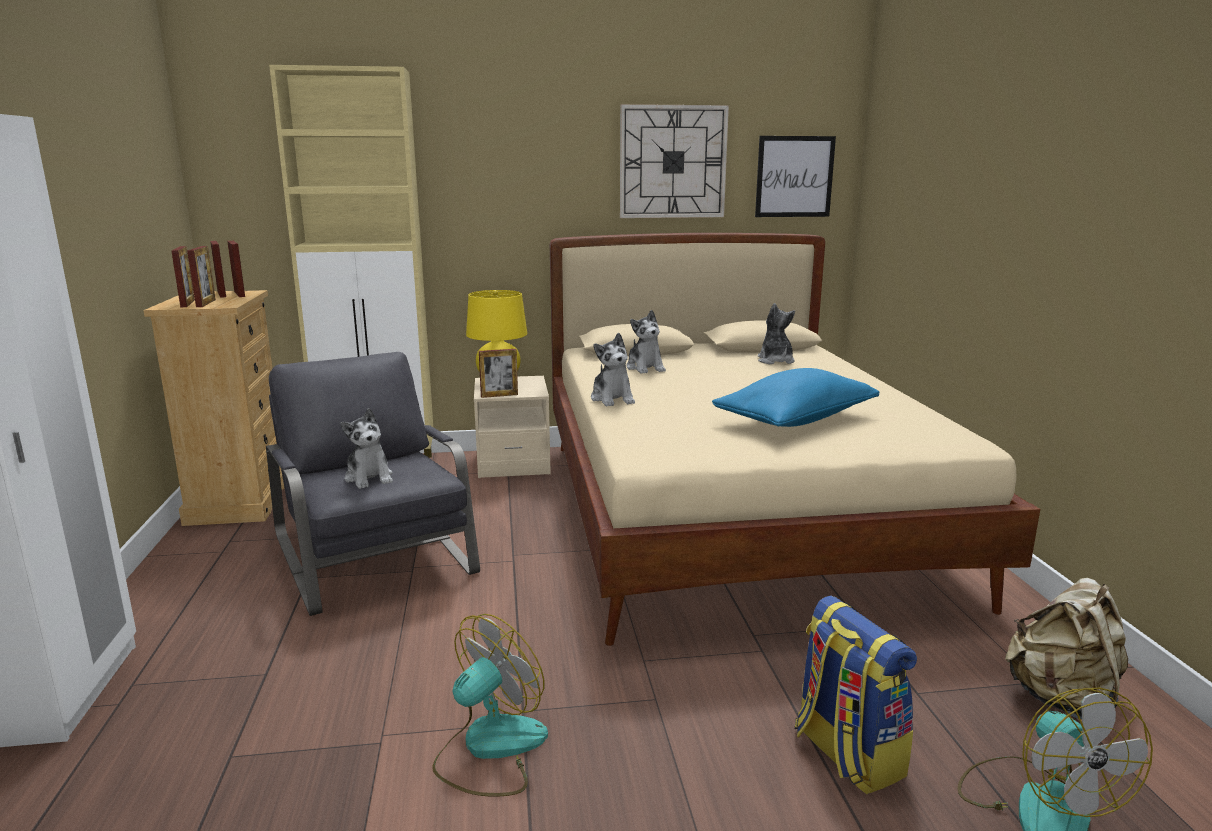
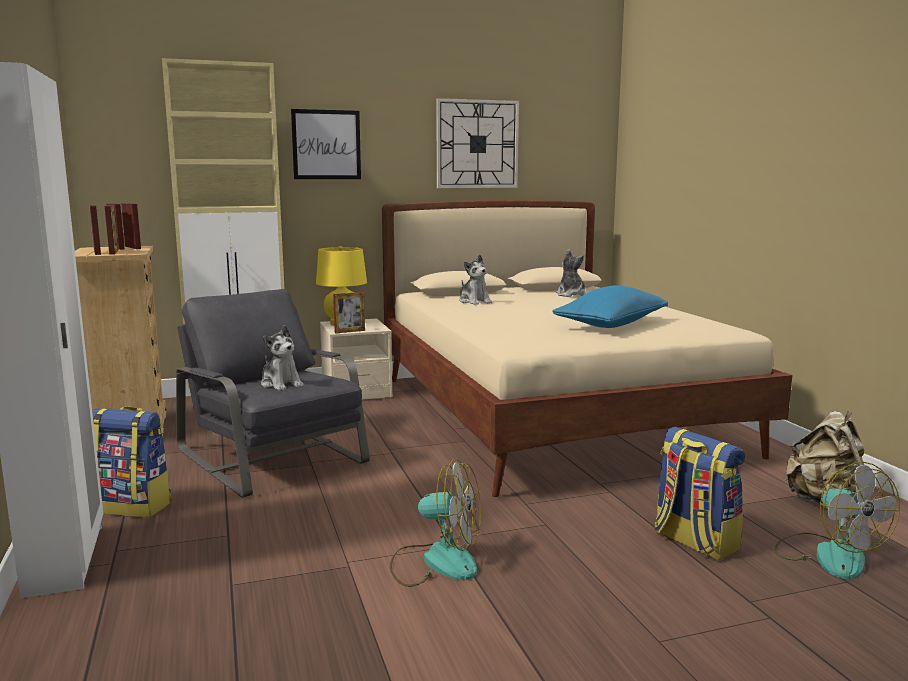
camera: 10 degrees left, 5 degrees down
(186, 617) = (133, 506): none -> backpack
(490, 749) = (436, 562): fan -> fan turned 75 degrees clockwise
(612, 399) = (464, 319): plush toy -> none
(794, 176) = (568, 156): picture -> picture (326, 145)

